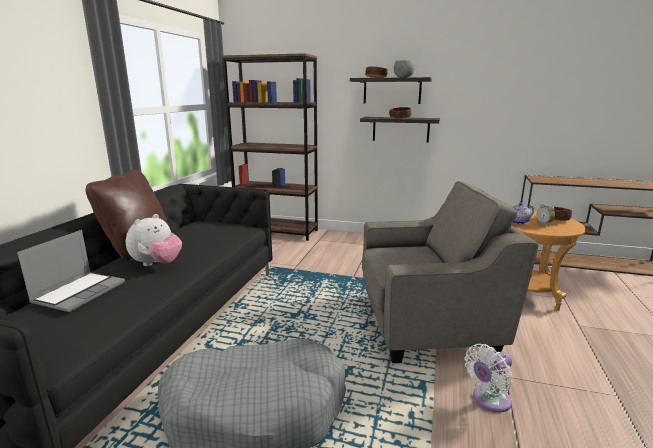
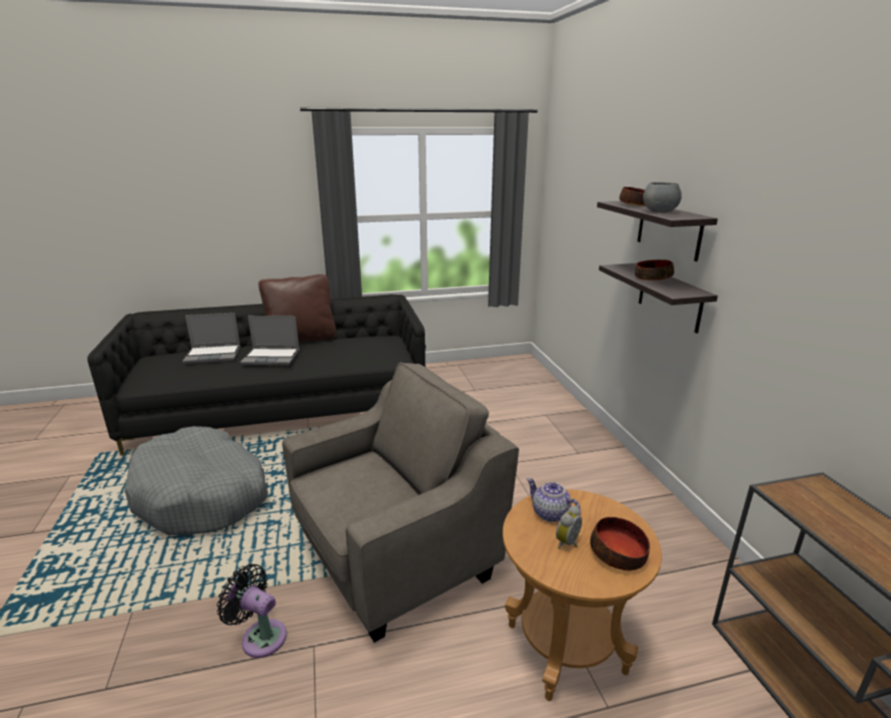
camera: 60 degrees right, 5 degrees up
(157, 264) = (272, 357): plush toy -> laptop
(277, 231) = (534, 384): brown bookcase -> none
(427, 324) = (395, 554): grey armchair -> grey armchair turned 90 degrees counterclockwise
(489, 400) = (260, 636): white fan -> black fan

